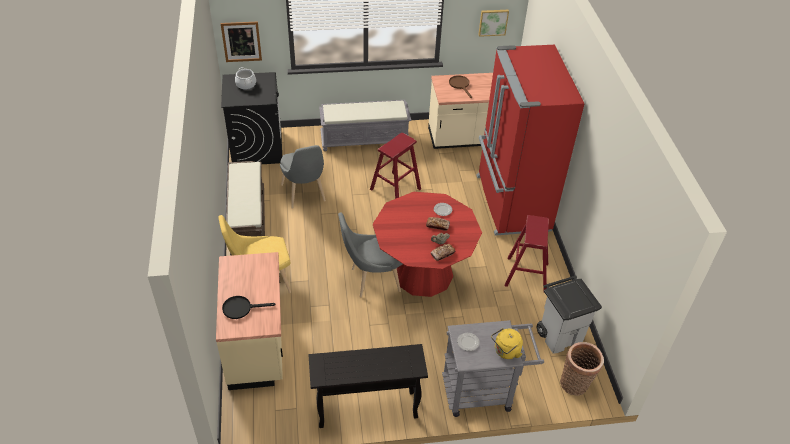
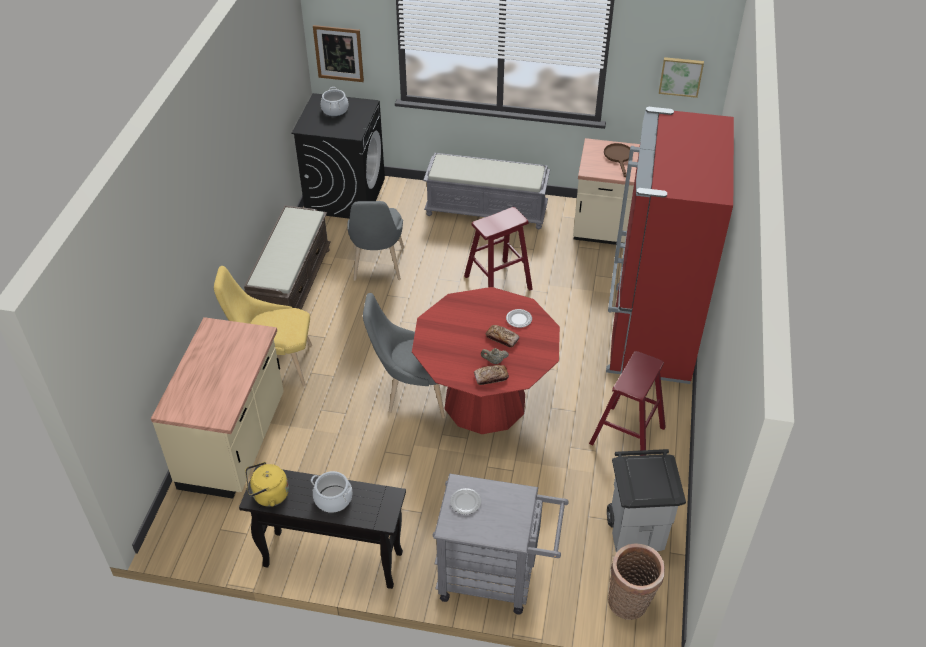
camera: 20 degrees right, 0 degrees up
(241, 308) = (198, 387): black frying pan -> none
(375, 363) = (333, 499): none -> cooking pot
(505, 351) = (510, 528): yellow kettle -> yellow kettle (268, 495)

